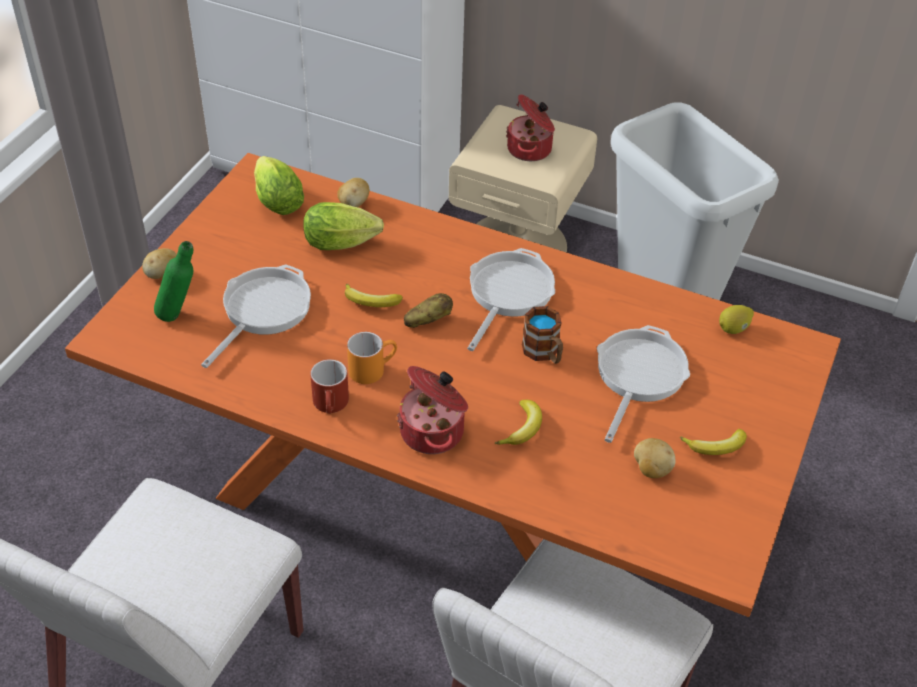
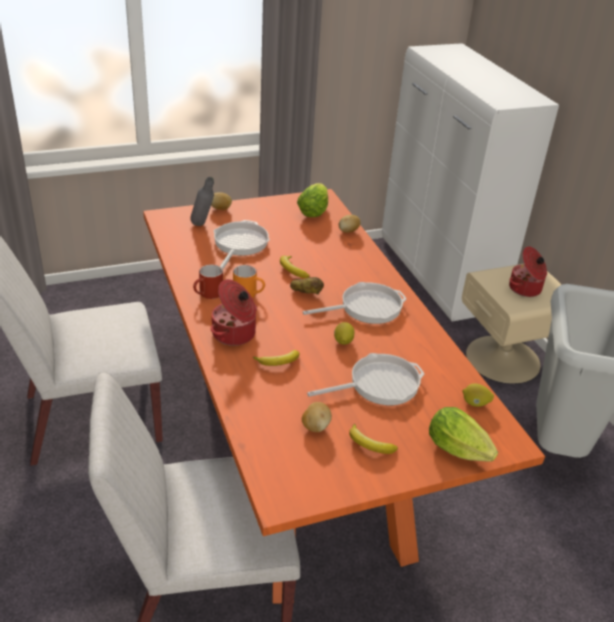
camera: 45 degrees right, 10 degrees down
(180, 315) = (203, 226): green bottle -> grey bottle
(263, 310) = (239, 244): frying pan -> frying pan turned 60 degrees counterclockwise
(345, 243) = (318, 242): lettuce -> lettuce (461, 452)
(544, 353) = (343, 342): mug -> lemon

